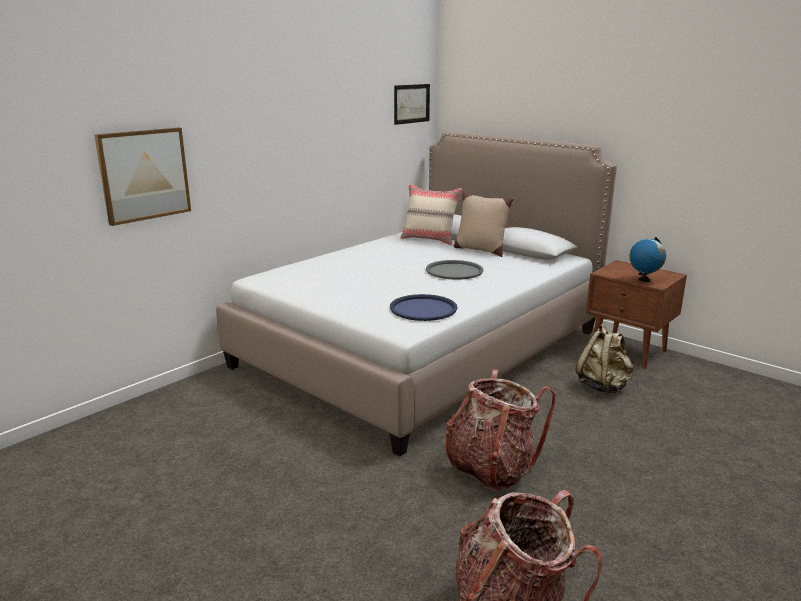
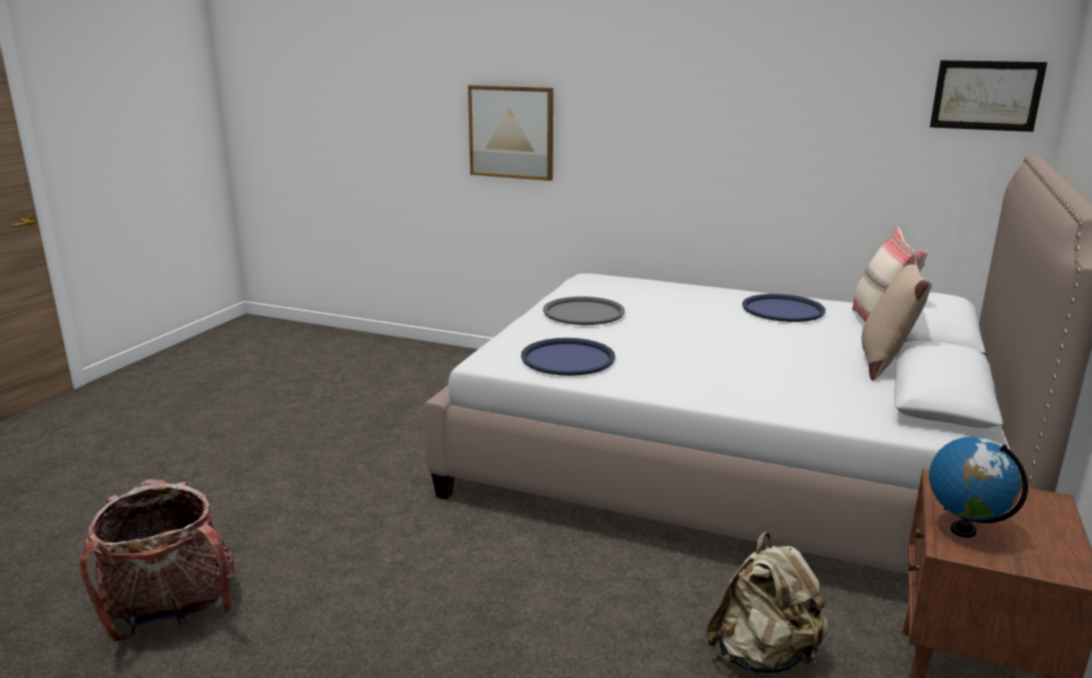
camera: 70 degrees right, 0 degrees up
(387, 249) = (783, 309): none -> blue tray
(454, 271) = (743, 357): grey tray -> grey tray (583, 312)
(491, 467) = (439, 564): backpack -> none

